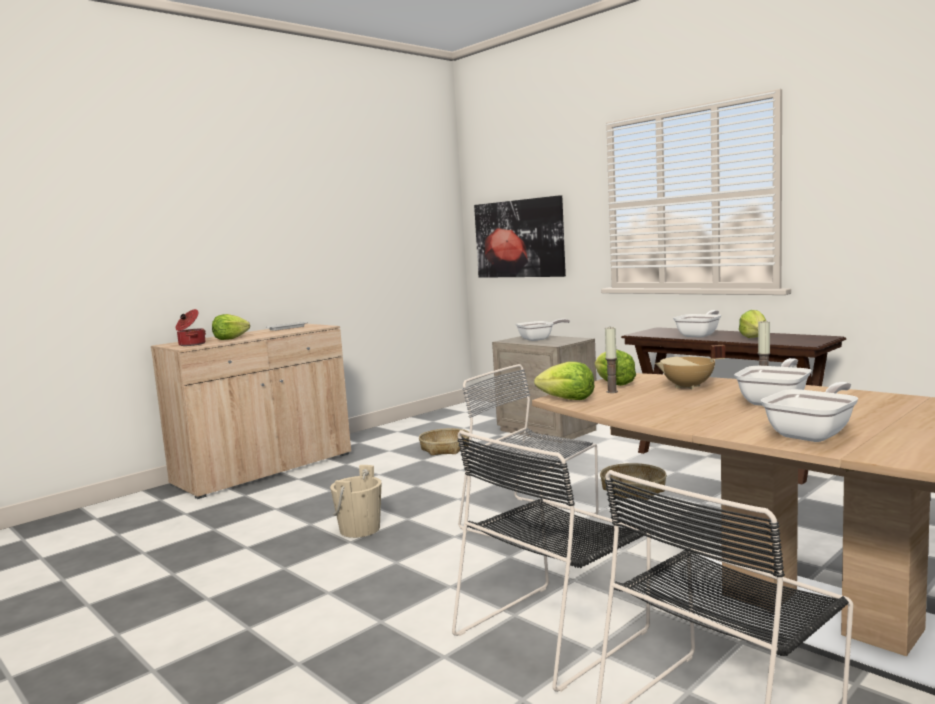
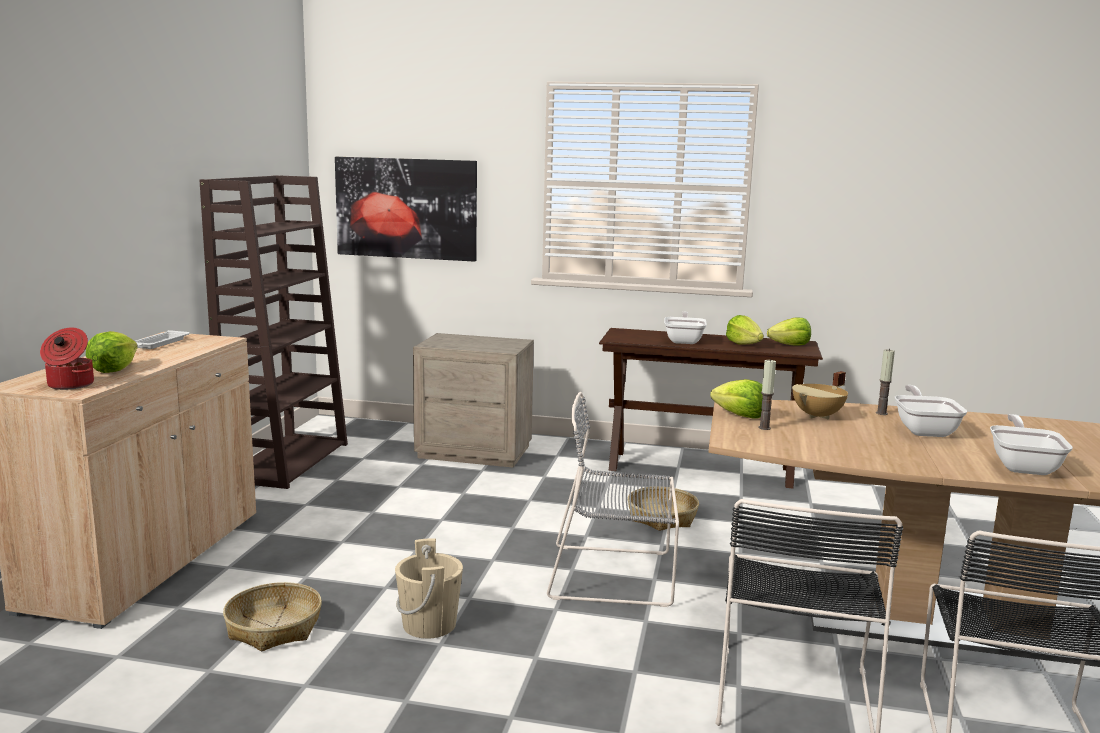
camera: 35 degrees left, 5 degrees up
(413, 425) = (286, 461): none -> brown bookcase
(445, 448) = (381, 492): basket -> basket (274, 628)
(539, 339) = (468, 341): frying pan -> none
(567, 399) = (745, 442): lettuce -> lettuce (790, 345)

